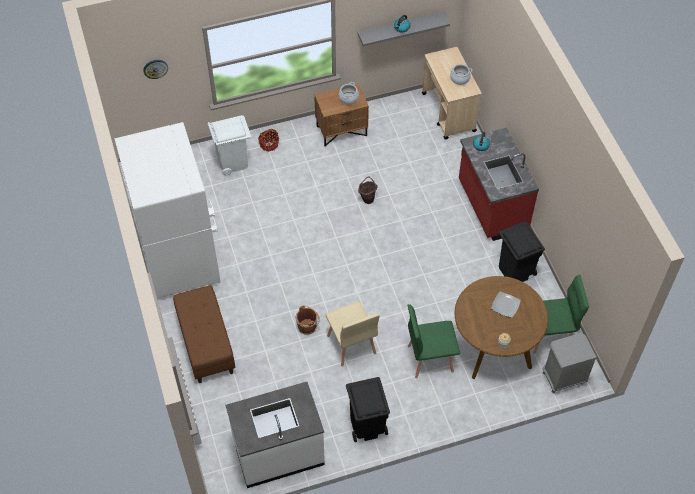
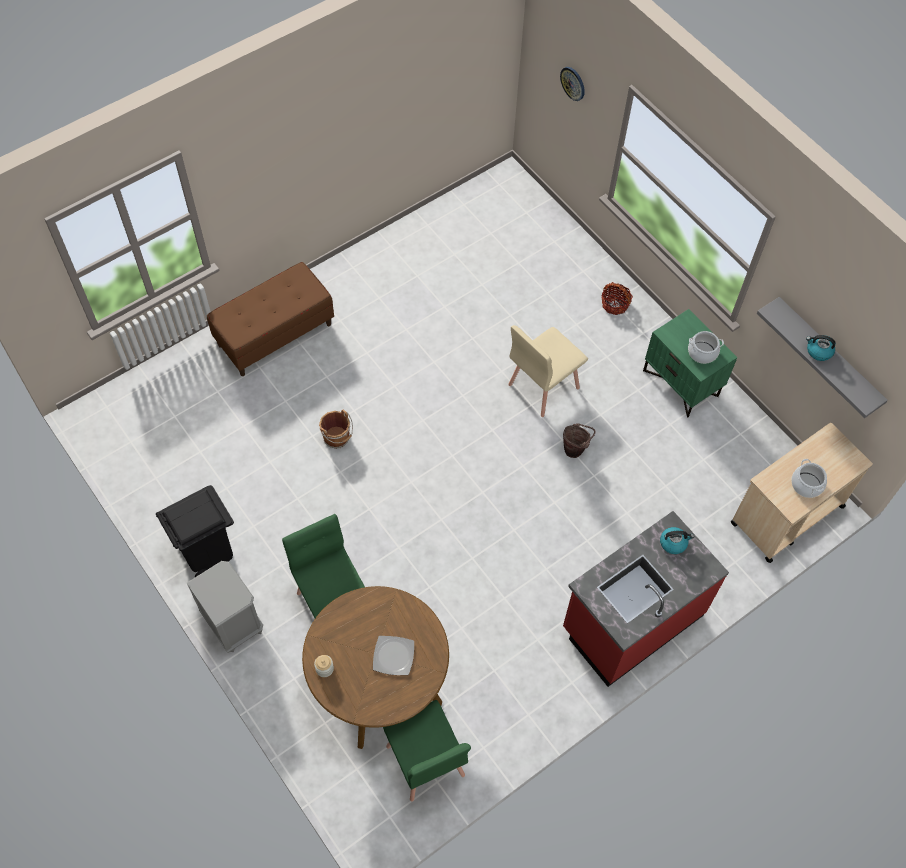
camera: 70 degrees right, 5 degrees up
(180, 259) = (391, 267): white fridge -> none
(233, 161) = (567, 273): white trash can -> none
(278, 452) = (142, 460): white counter -> none
(341, 130) = (681, 383): brown nightstand -> green nightstand
(351, 345) = (325, 498): beige chair -> beige chair (543, 386)
(515, 271) = (525, 684): black trash can -> none
(563, 378) = (356, 800): grey nightstand -> grey nightstand (233, 623)

